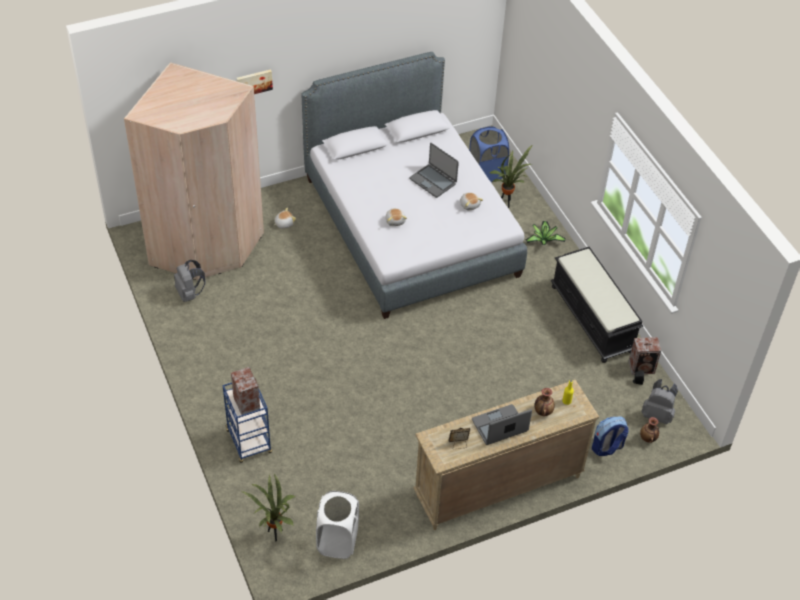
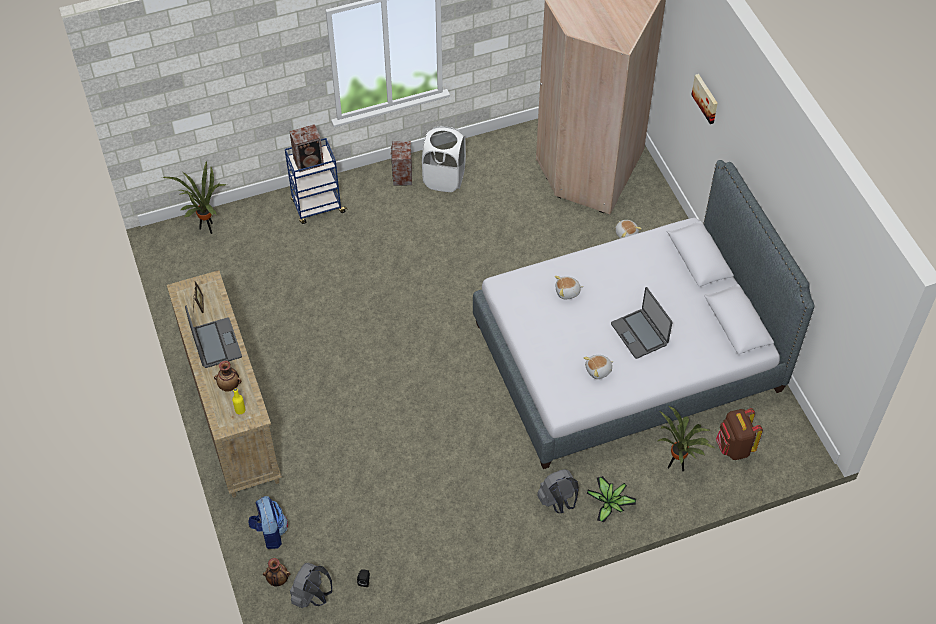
camera: 95 degrees right, 5 degrees up
(190, 293) = (517, 155): grey backpack -> grey backpack (558, 502)
(337, 541) = (191, 276): white laundry basket -> white laundry basket (444, 179)
(433, 181) = (639, 334): laptop -> laptop turned 75 degrees counterclockwise
(486, 173) = (734, 447): blue laundry basket -> brown backpack
(593, 319) = (469, 544): black bench -> none
(642, 367) = (387, 591): speaker -> speaker (402, 176)

